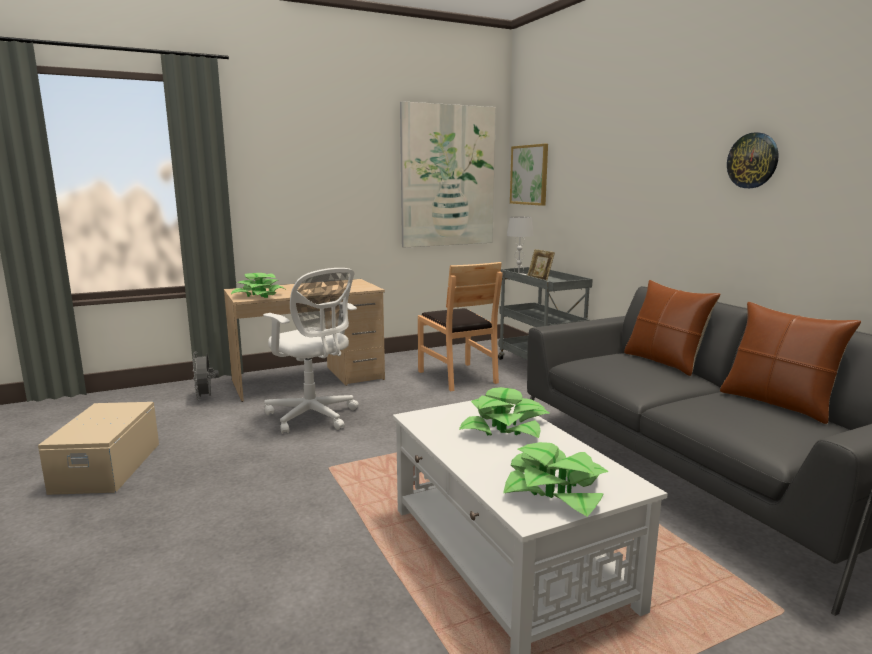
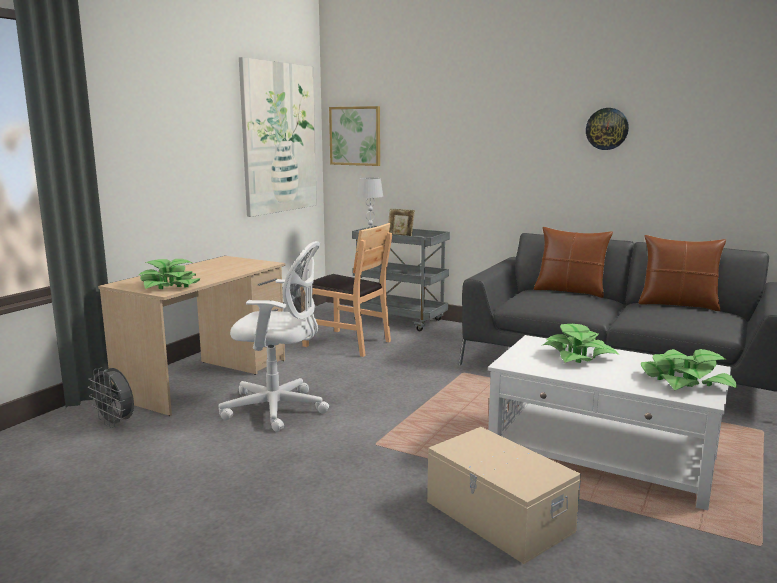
camera: 35 degrees left, 0 degrees up
(106, 467) = (140, 520): beige storage box -> beige storage box (498, 517)

